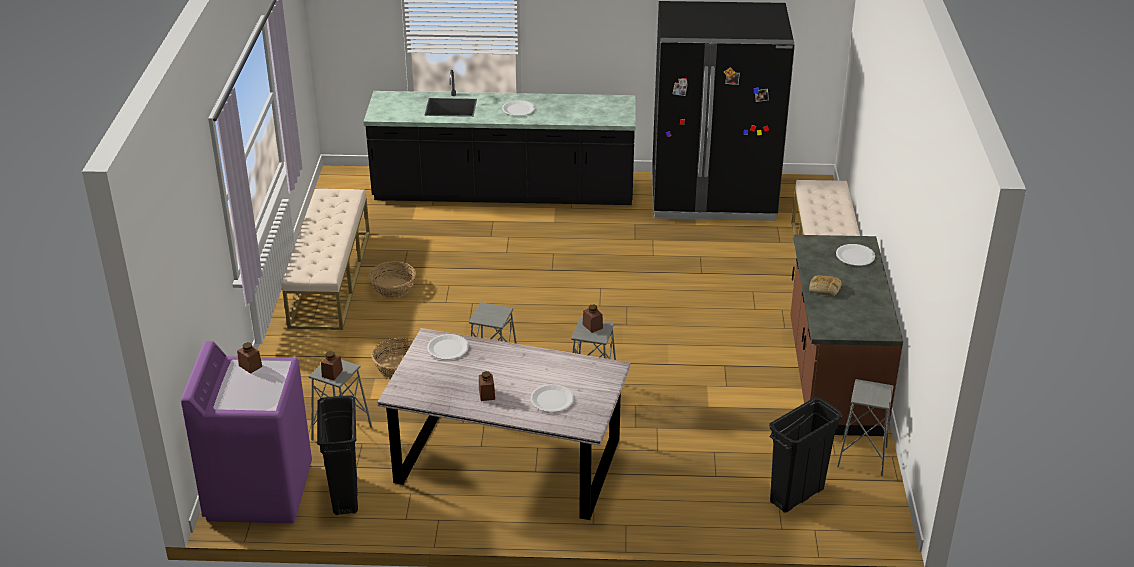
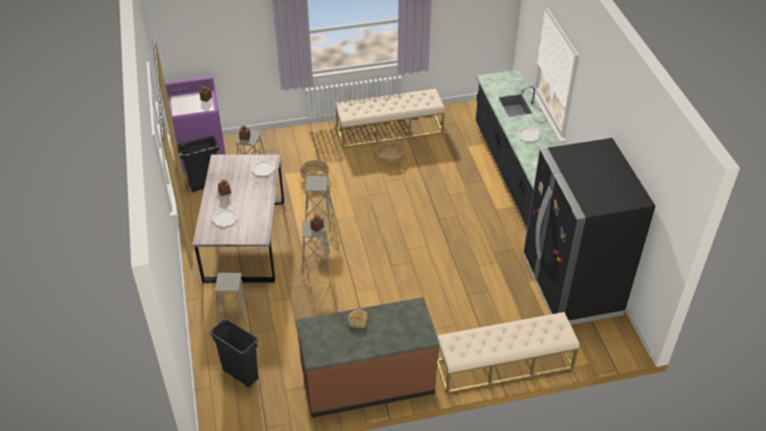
camera: 75 degrees right, 10 degrees up
(855, 256) = (406, 334): white plate -> none
(862, 457) = (285, 406): grey stool -> grey stool (233, 315)

